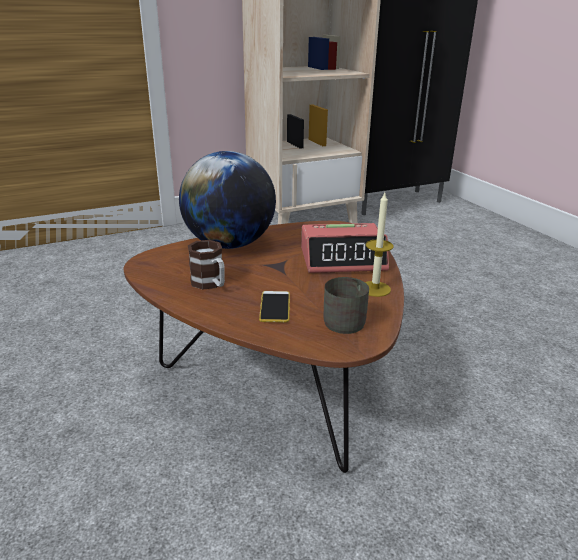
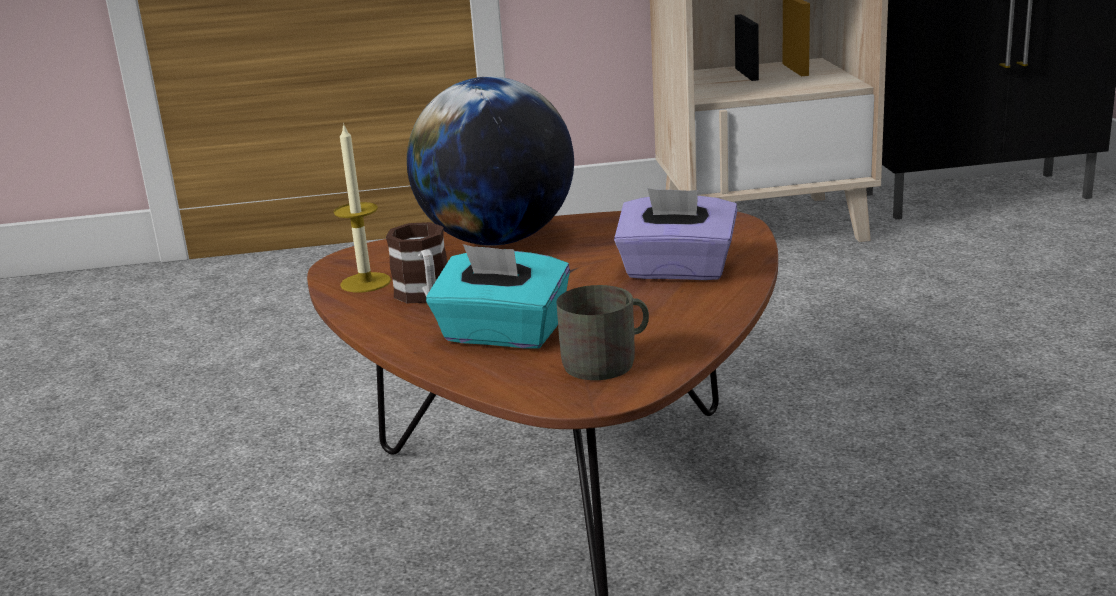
camera: 20 degrees right, 5 degrees down
(275, 307) = (502, 335): phone -> turquoise tissue box
(343, 259) = (677, 271): alarm clock -> purple tissue box
(375, 289) = (695, 319): candle -> candle (365, 282)

